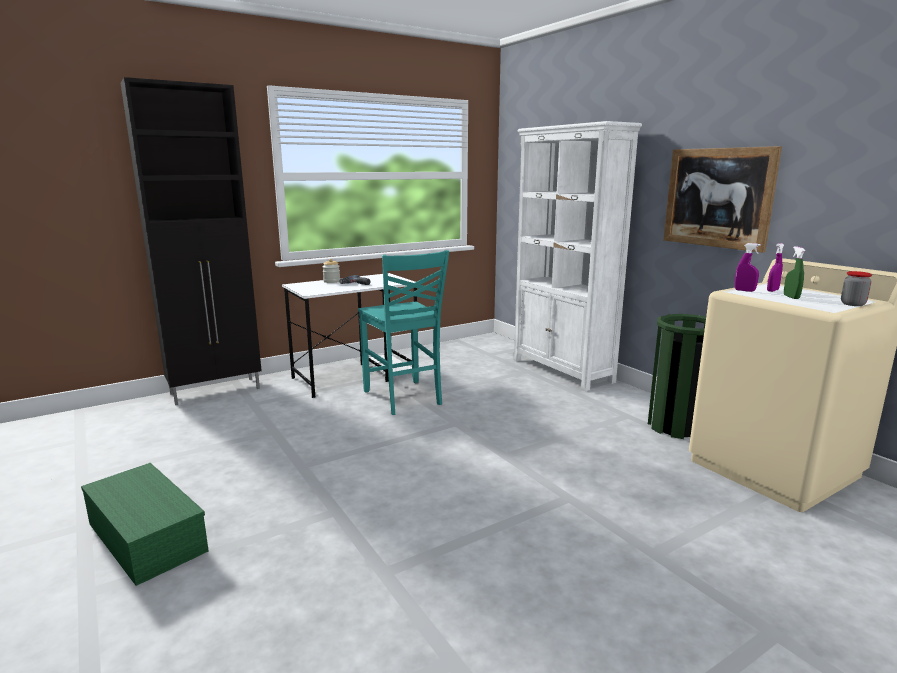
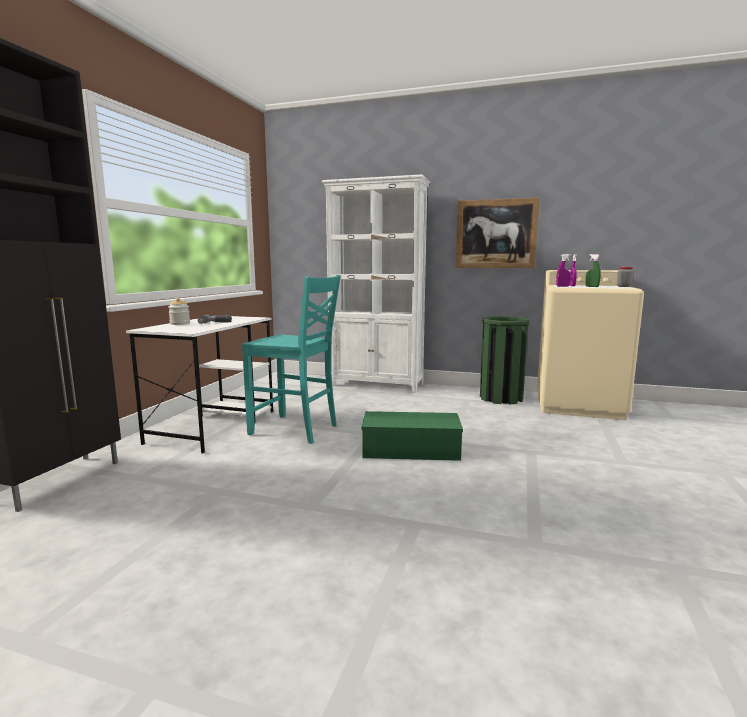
camera: 40 degrees left, 5 degrees down
(144, 537) = (271, 644): green storage box -> green storage box (409, 450)

